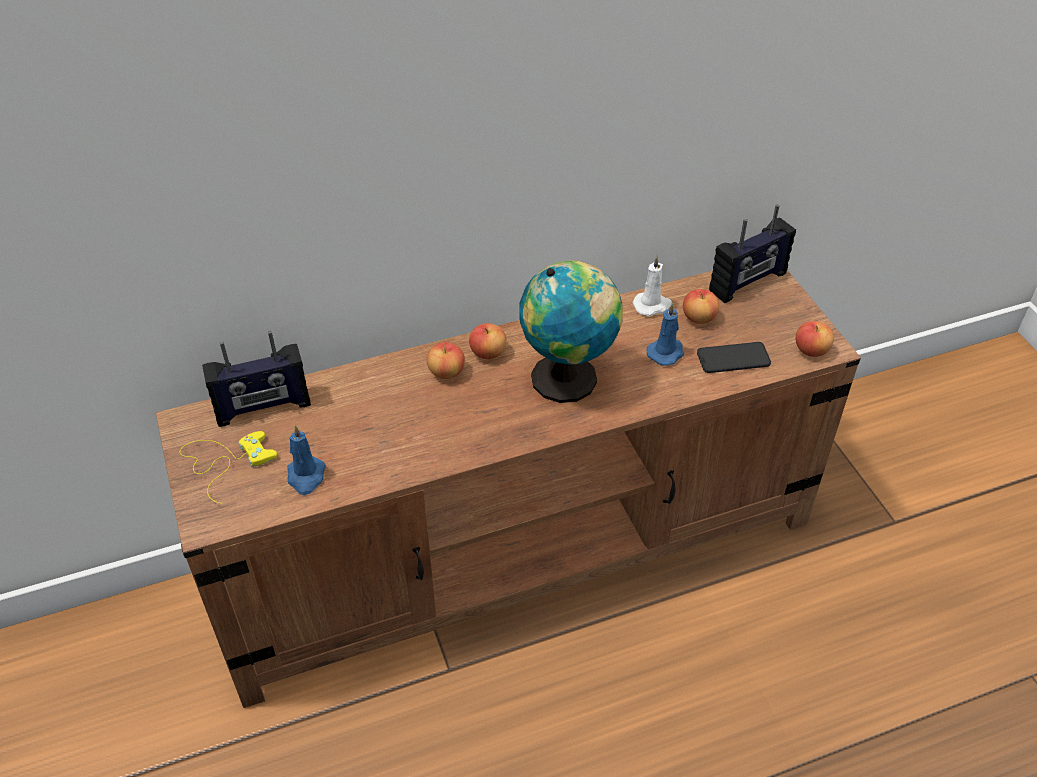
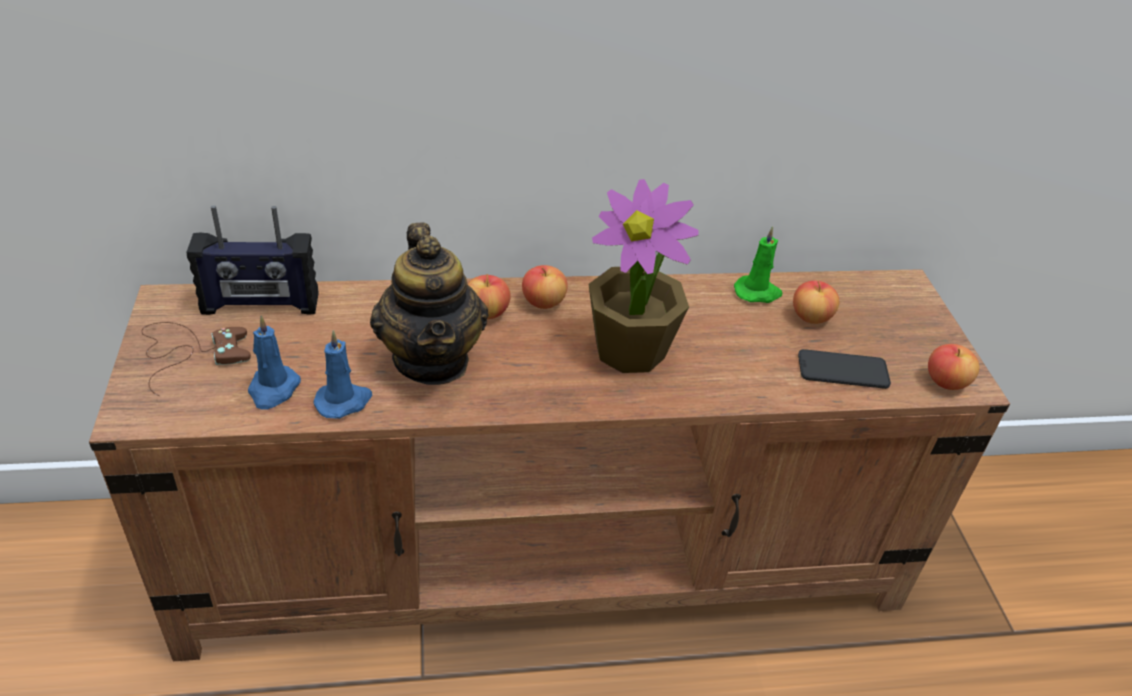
camera: 10 degrees right, 5 degrees down
(225, 461) = (189, 352): yellow game controller -> brown game controller
(419, 423) = (432, 360): none -> teapot
(569, 379) = (630, 350): globe -> potted plant
(652, 305) = (757, 292): white candle -> green candle
(666, 352) = (760, 346): blue candle -> blue candle (344, 401)
(748, 282) = (882, 291): radio -> none

